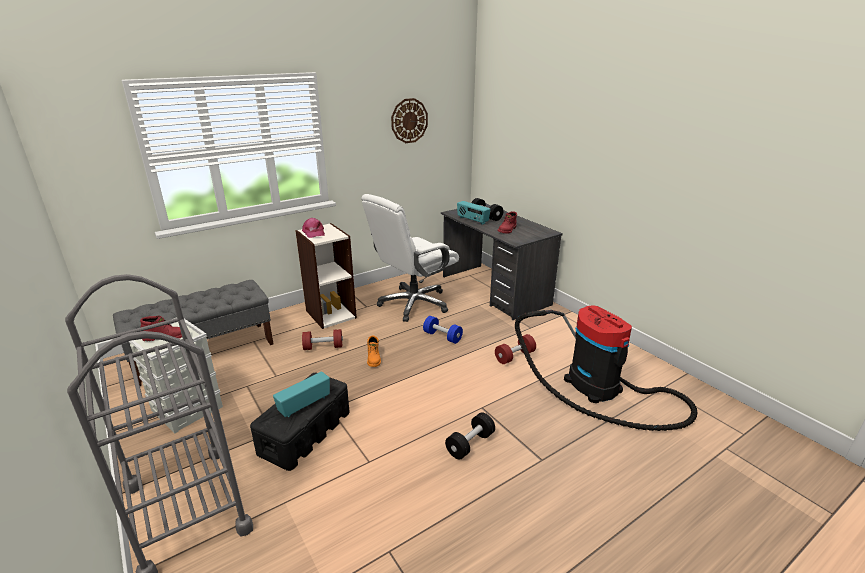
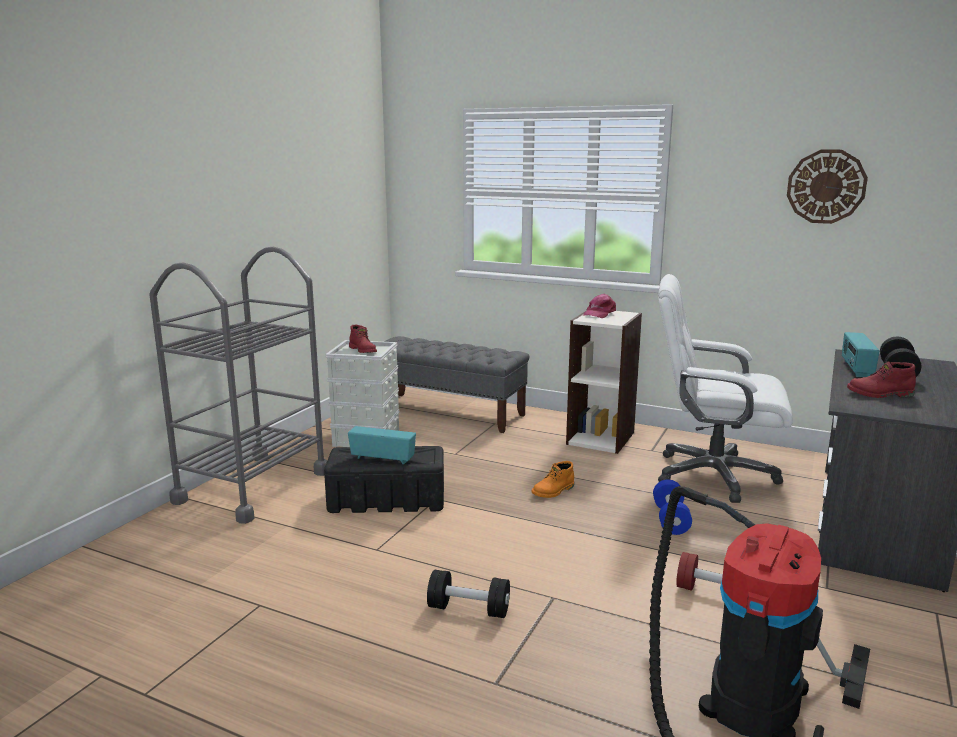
camera: 60 degrees right, 10 degrees down
(323, 347) = (534, 457): red dumbbell -> none

